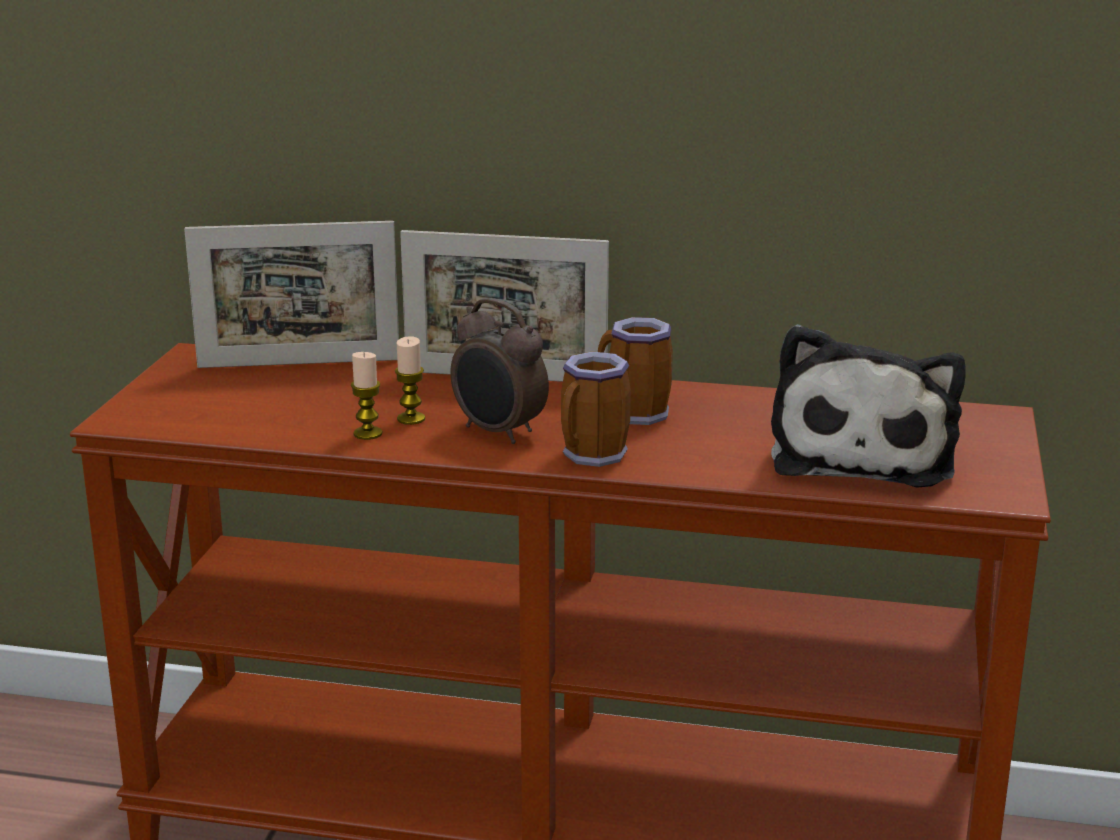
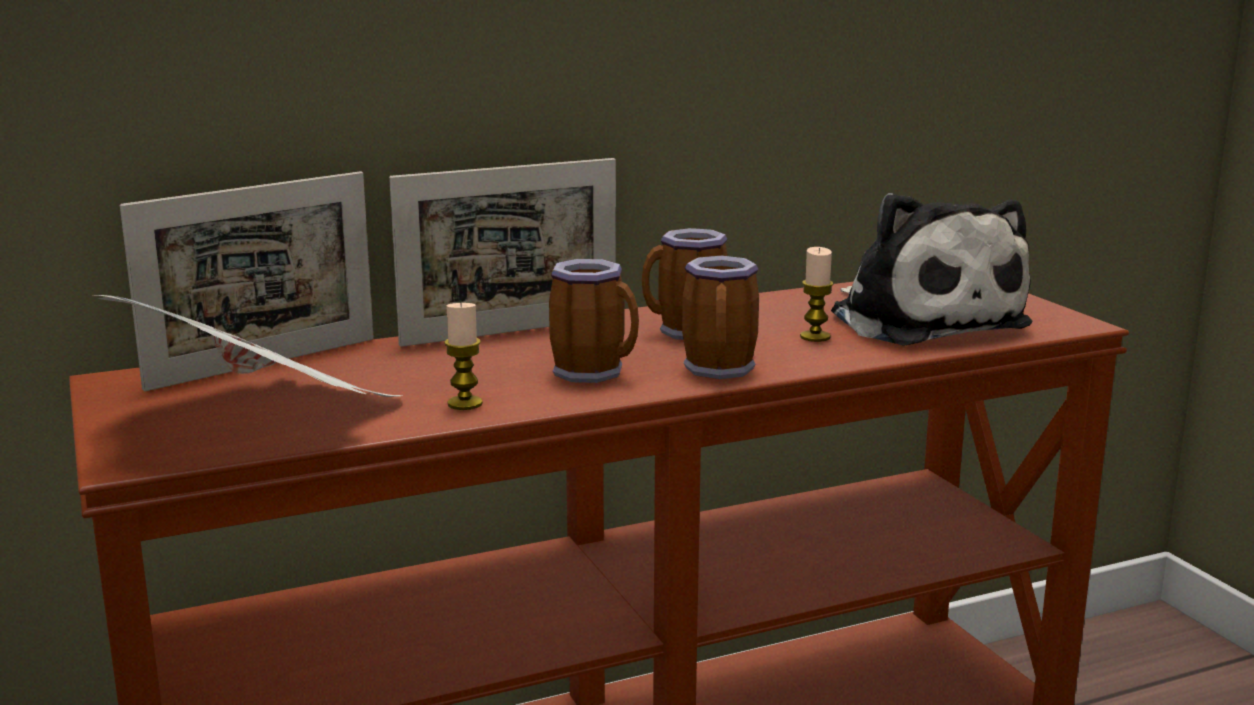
camera: 35 degrees left, 5 degrees down
(228, 411) = (262, 421): none -> newspaper
(411, 419) = (485, 382): candle -> candle (815, 337)
(498, 433) = (595, 373): alarm clock -> mug

